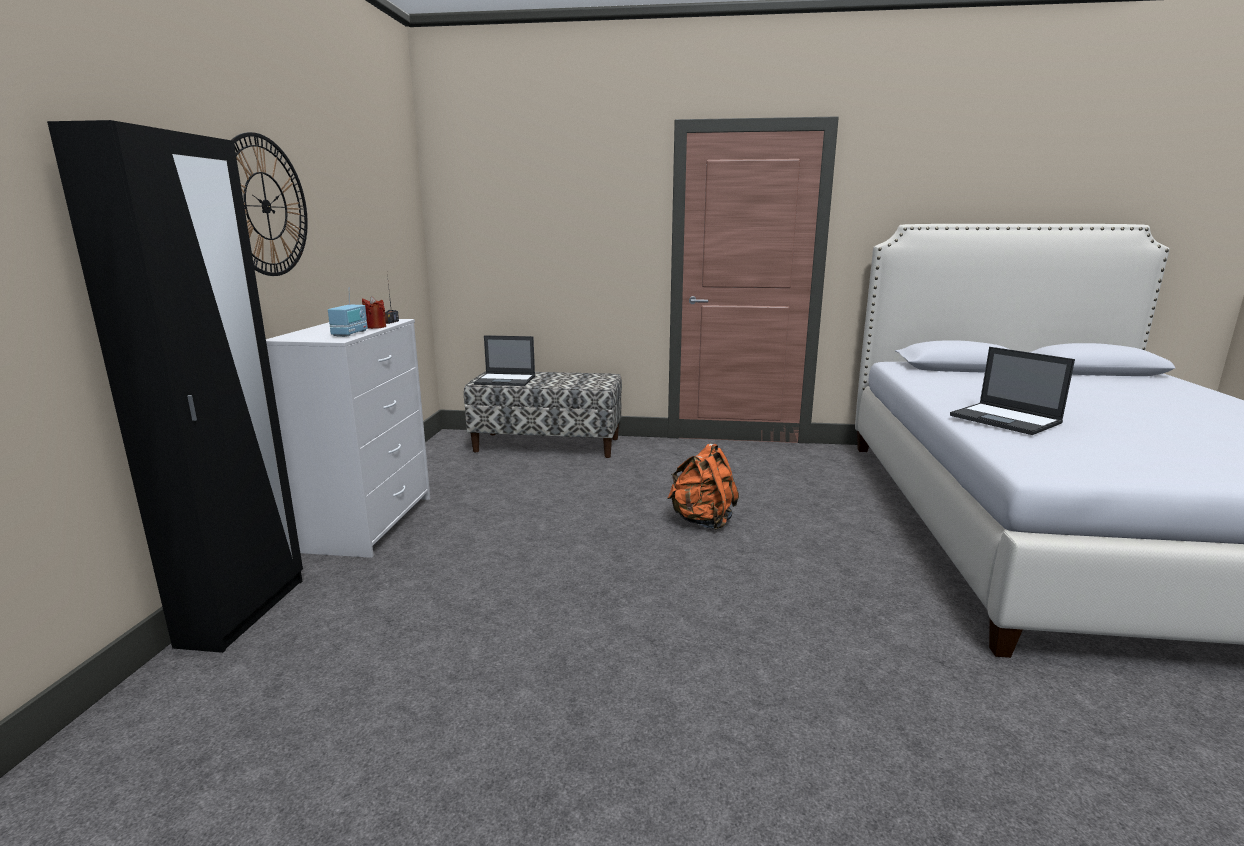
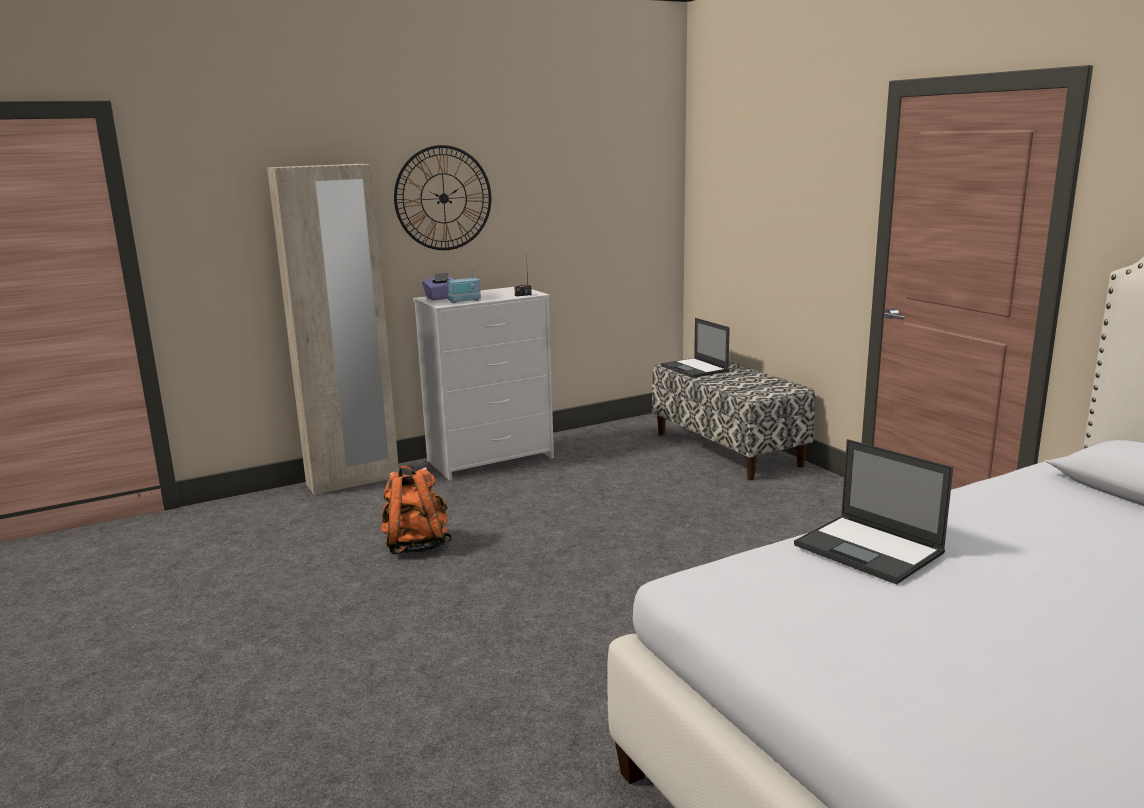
camera: 55 degrees right, 0 degrees up
(244, 612) = (353, 481): black wardrobe -> beige wardrobe
(305, 335) = (442, 298): none -> purple tissue box
(375, 327) = (498, 298): red candle -> none
(703, 521) = (686, 561): orange backpack -> orange backpack (416, 546)
(1006, 419) = (870, 549): laptop -> laptop turned 60 degrees counterclockwise

